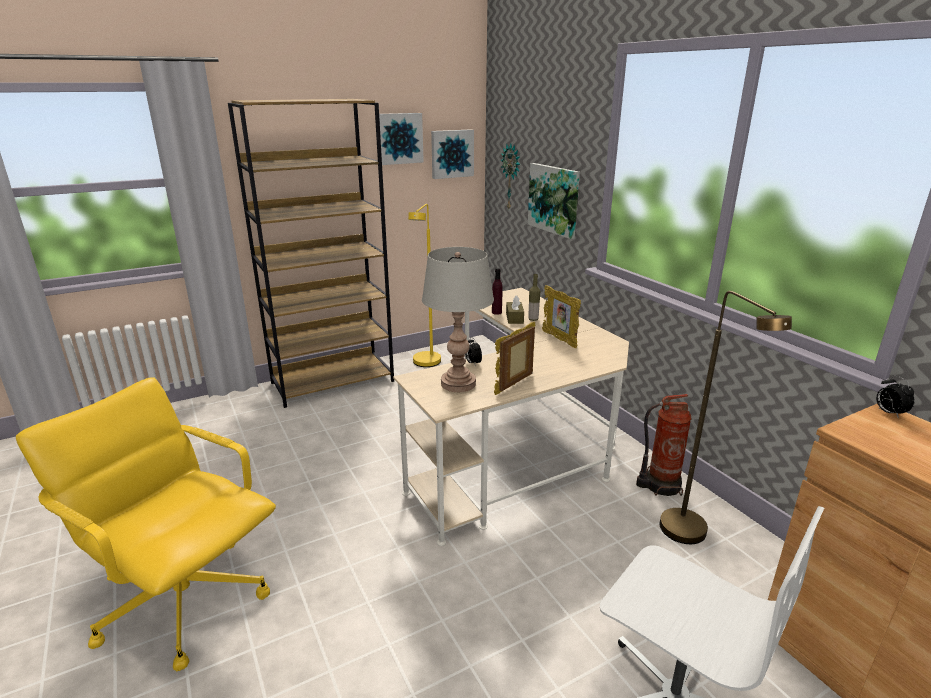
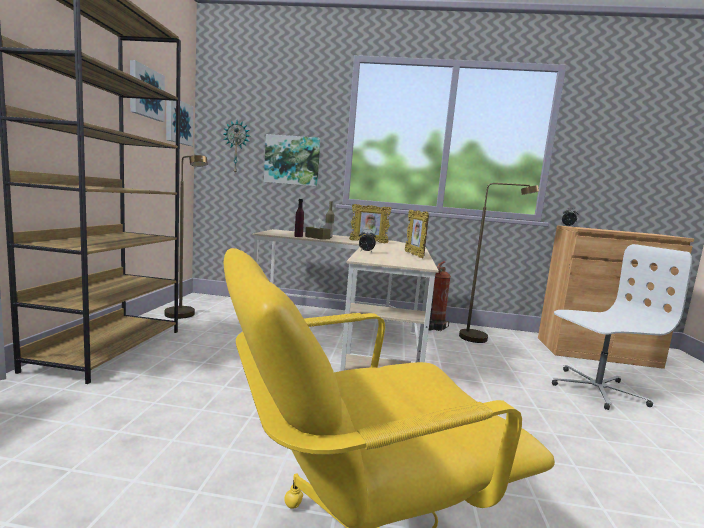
camera: 55 degrees left, 15 degrees down
(426, 364) = (184, 316): yellow floor lamp -> brown floor lamp
(458, 384) = (391, 258): grey table lamp -> none

